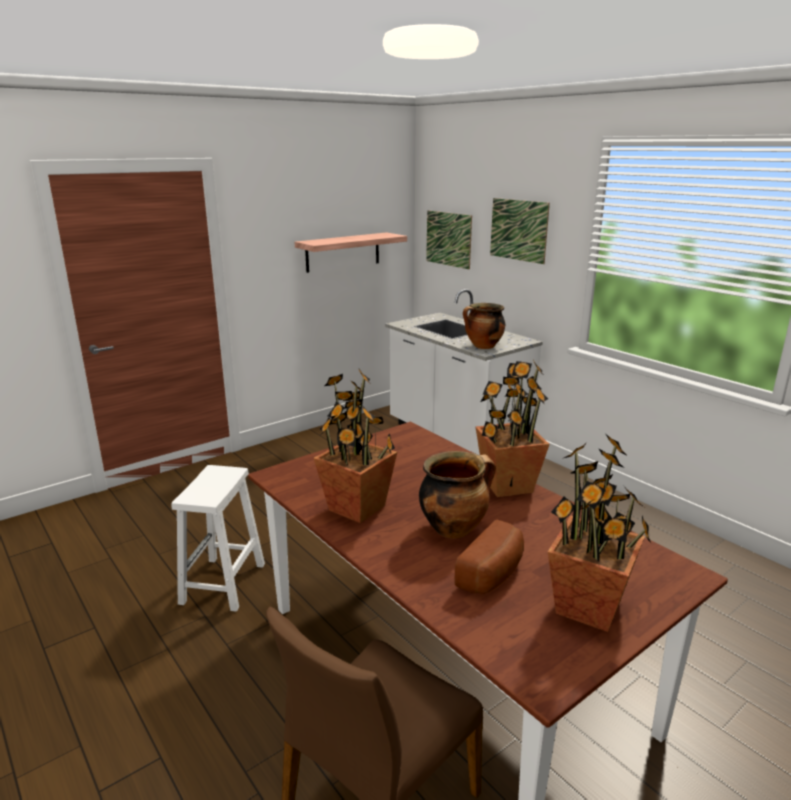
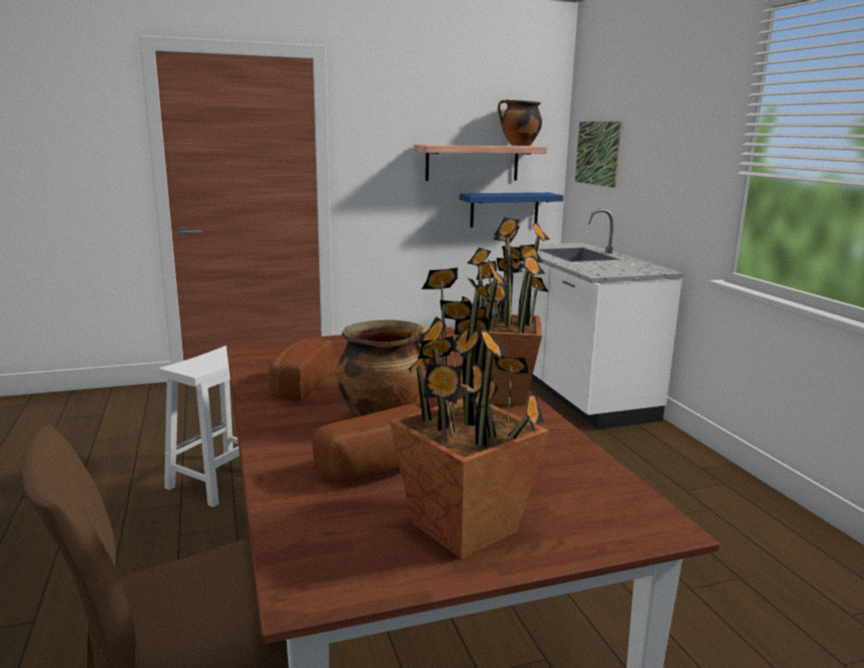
camera: 20 degrees right, 5 degrees down
(356, 508) = (298, 386): potted plant -> bread
(370, 289) = (504, 209): none -> blue shelf
(483, 347) = (599, 270): cooking pot -> cooking pot (519, 145)
(518, 230) = (667, 133): picture -> none

